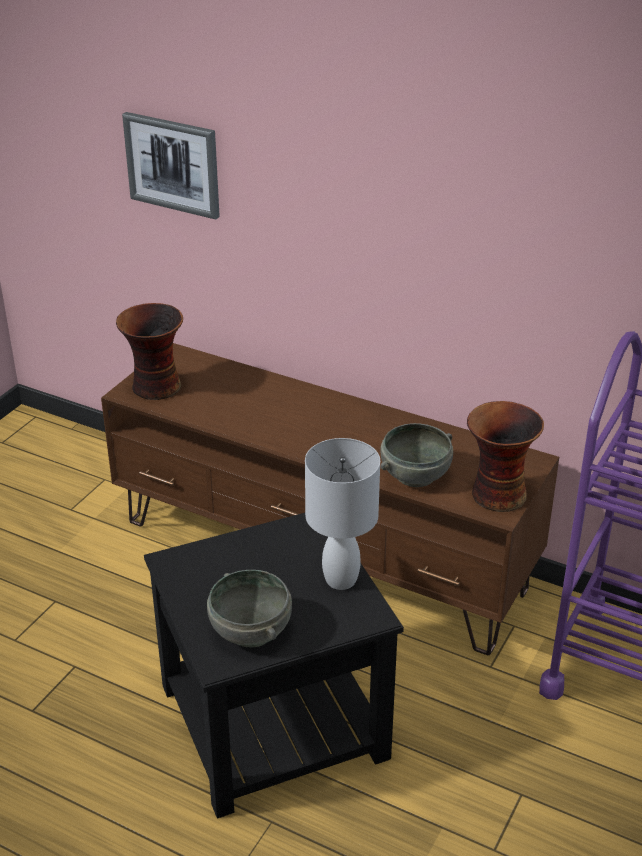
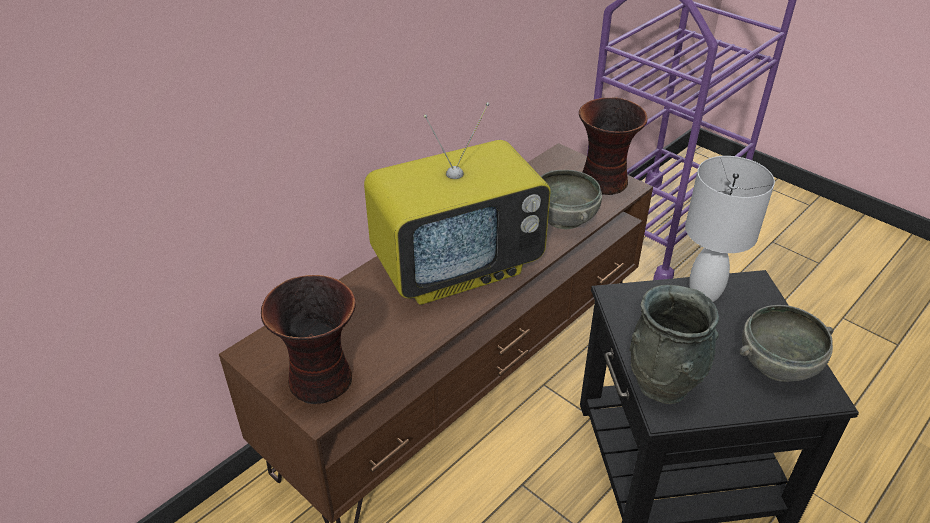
camera: 75 degrees left, 5 degrees up
(173, 164) = (167, 120): picture -> none
(204, 558) = (664, 383): none -> grey vase
(309, 424) = (457, 267): none -> television

